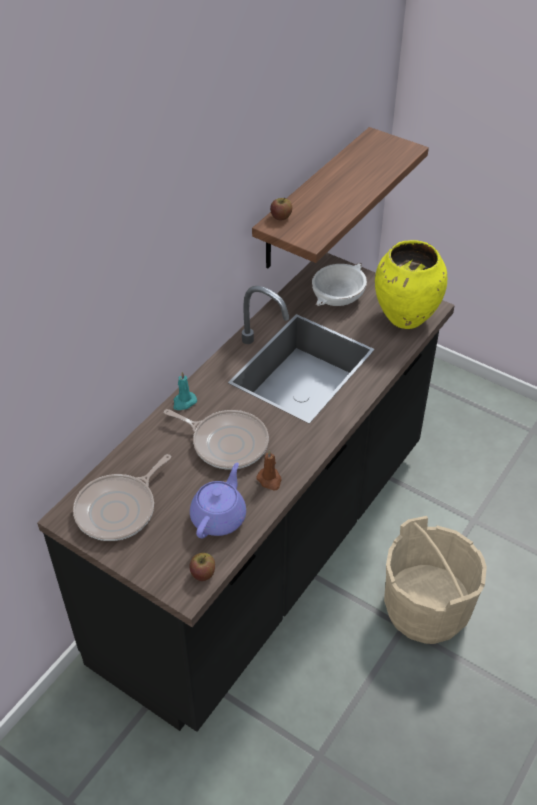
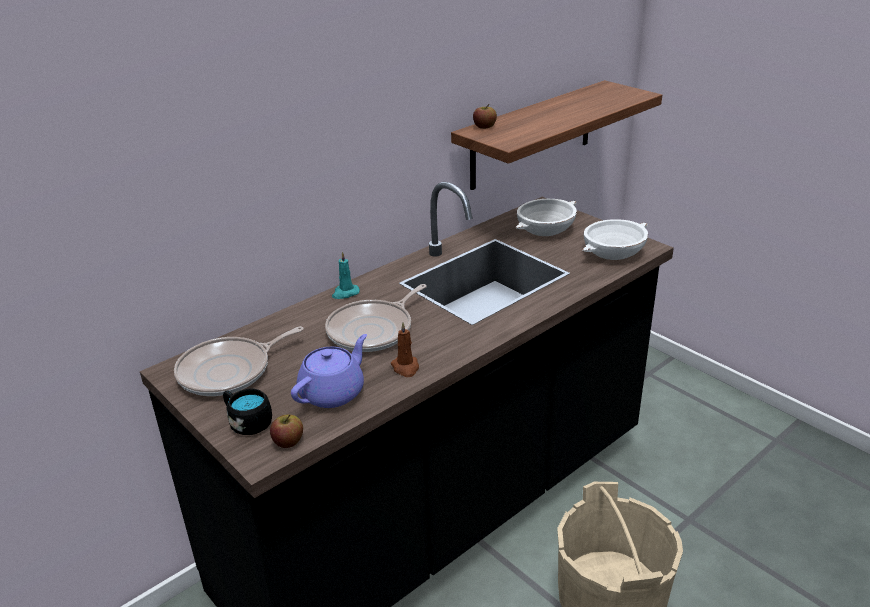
camera: 15 degrees right, 15 degrees down
(160, 560) = (247, 422): none -> black mug
(226, 442) = (373, 330): frying pan -> frying pan turned 90 degrees clockwise
(405, 318) = (614, 253): yellow vase -> white bowl

